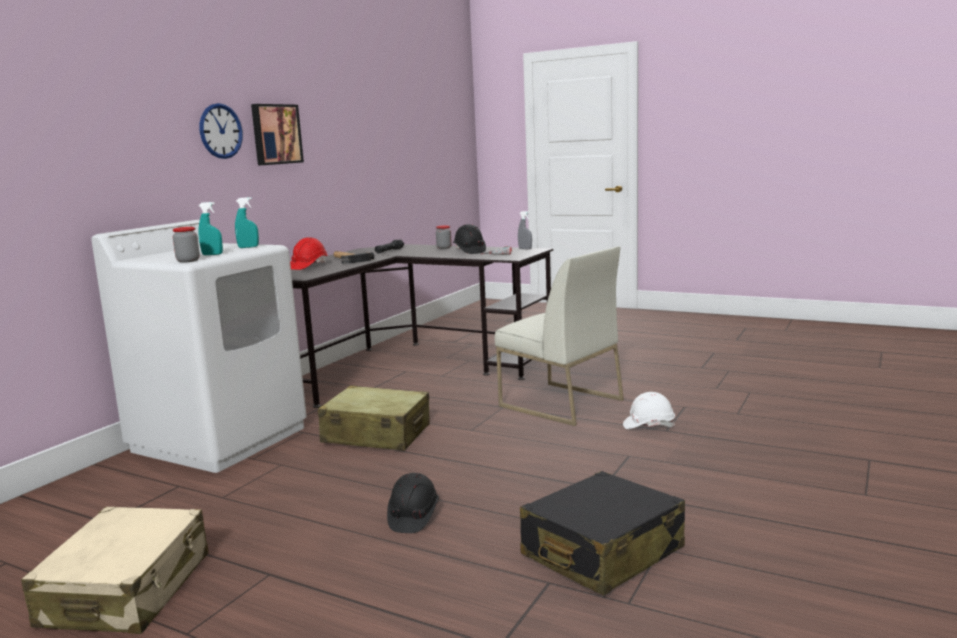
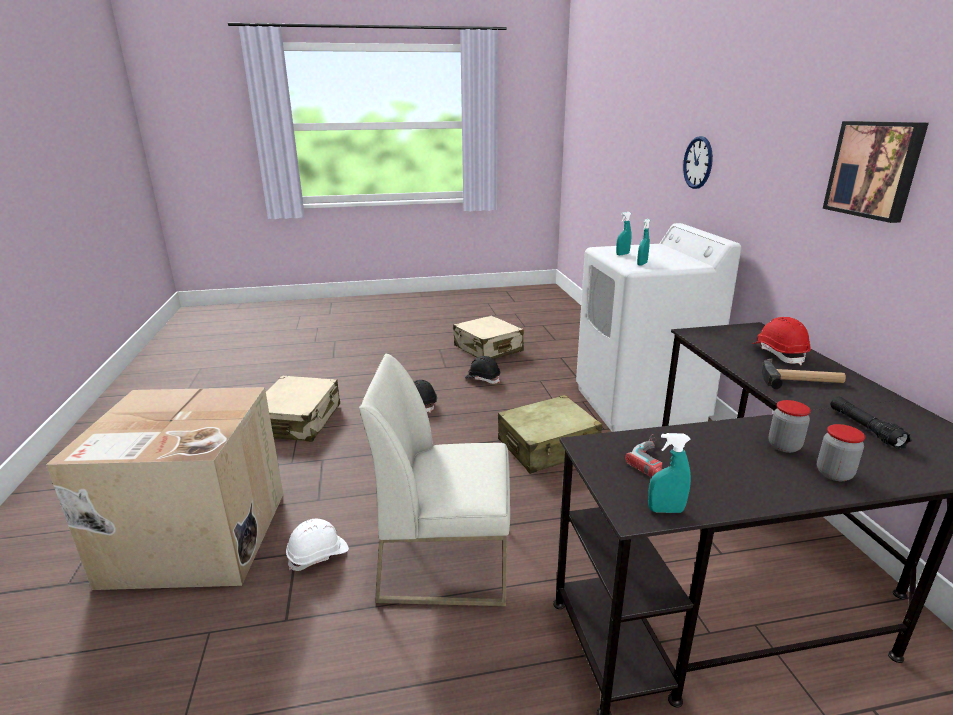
camera: 140 degrees right, 10 degrees up
(188, 261) = (604, 248): jar -> jar (784, 446)
(221, 131) = (800, 155): wall clock -> wall clock (698, 162)
(469, 251) = (734, 463): black hard hat -> black hard hat (482, 379)
(525, 249) = (665, 510): grey spray bottle -> turquoise spray bottle
(602, 552) = (298, 420): black suitcase -> beige suitcase
(756, 459) = (194, 538): none -> cardboard box

